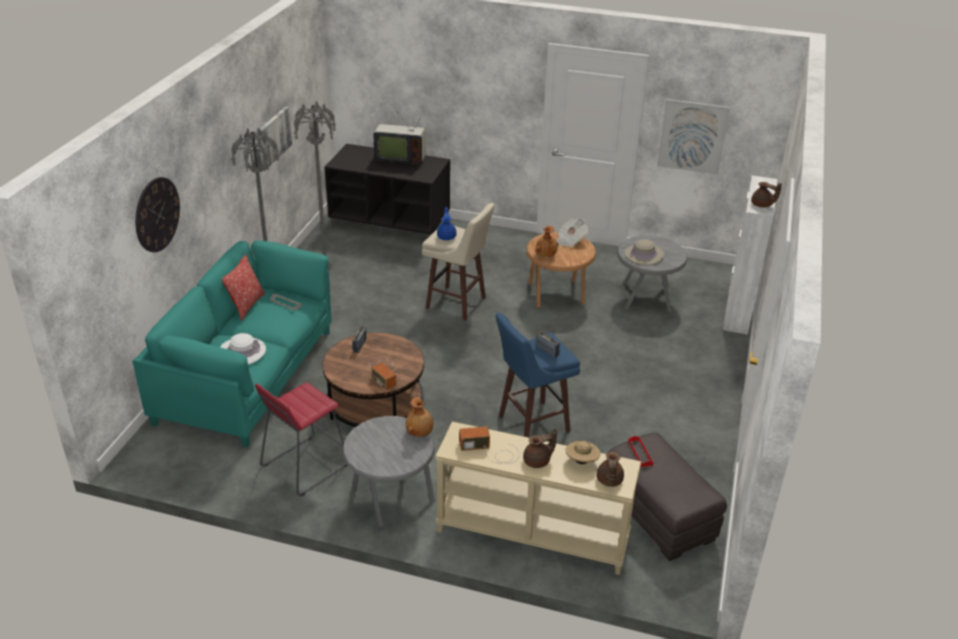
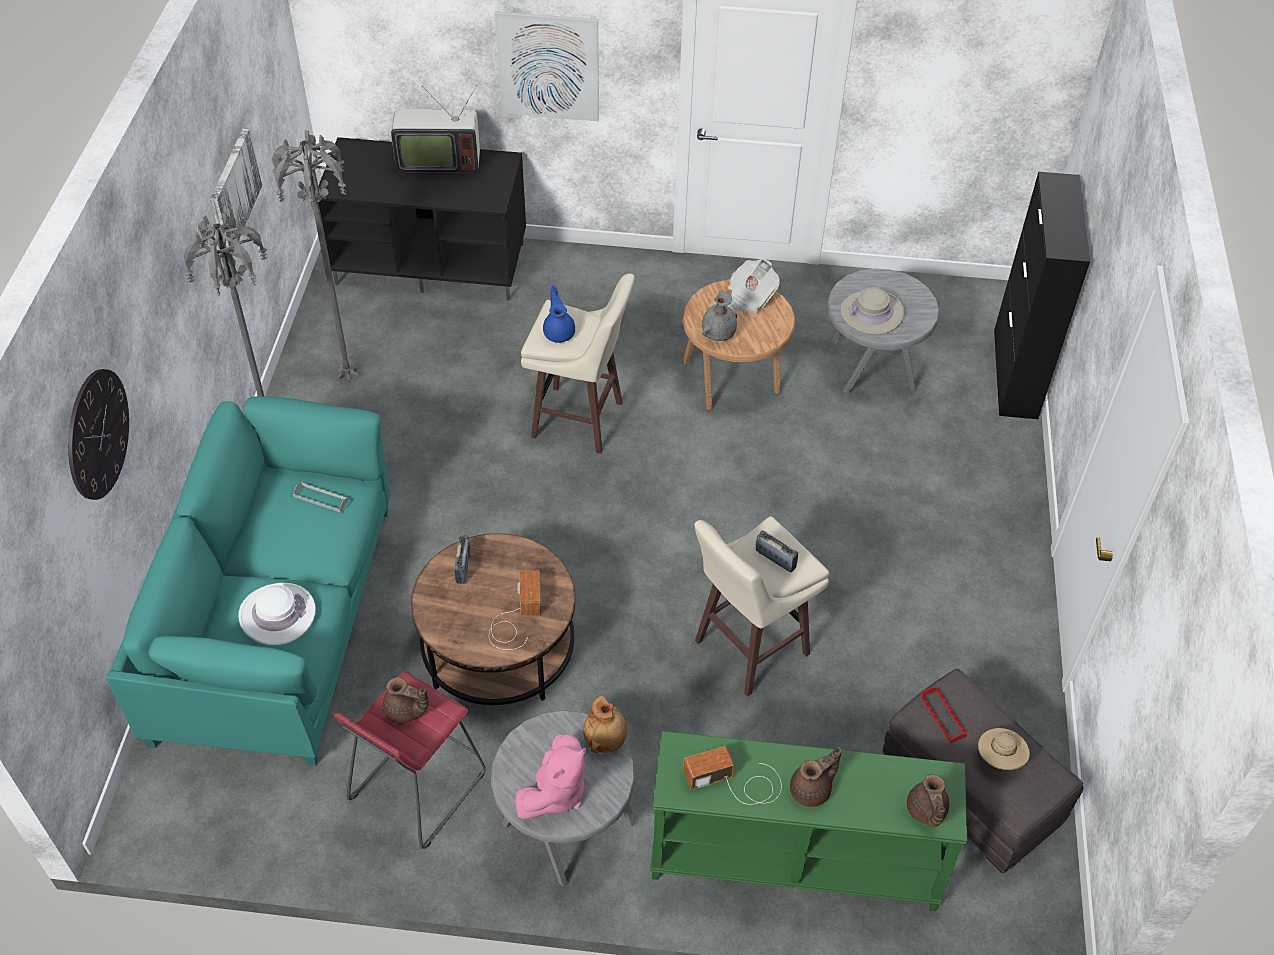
camera: 10 degrees left, 15 degrees up
(247, 305) = (257, 512): pillow -> none
(380, 454) = (555, 793): none -> pink plush toy
(384, 372) = (516, 617): radio -> radio turned 135 degrees counterclockwise
(531, 424) = (748, 649): blue stool -> beige stool
(531, 535) = (793, 861): beige console table -> green console table
(545, 255) = (717, 334): brown vase -> grey vase
(582, 461) = (877, 779): beige hat -> beige hat (999, 758)
(692, 136) = (931, 100): picture -> picture (548, 66)
(737, 311) = (1015, 374): white cabinet -> black cabinet
(762, 205) = (1068, 239): brown teapot -> brown teapot (405, 711)

